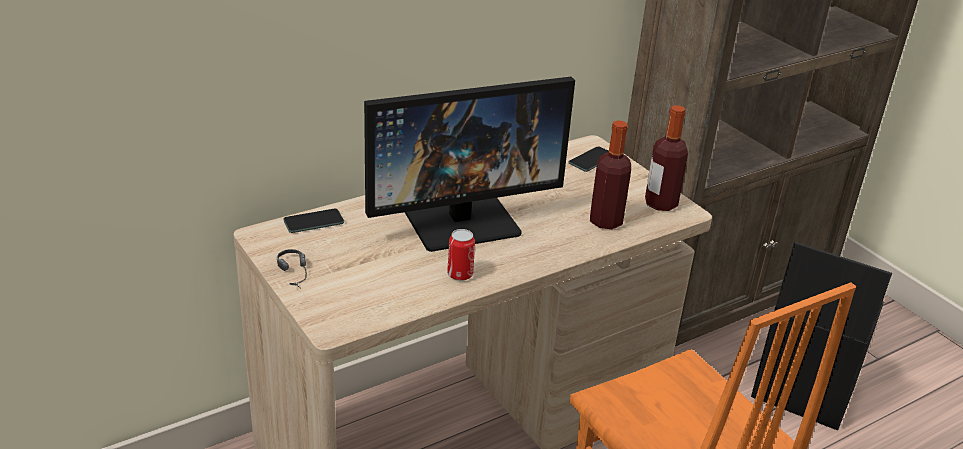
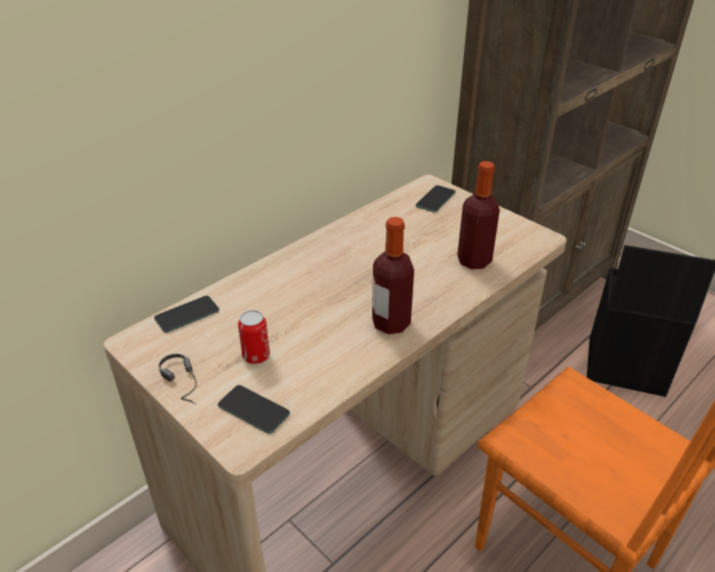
camera: 10 degrees left, 5 degrees up
(350, 305) = (253, 410): none -> phone
(460, 274) = (356, 348): can -> can (256, 356)
(461, 220) = (337, 285): monitor -> none
(661, 203) = (515, 233): bottle -> bottle (391, 323)

